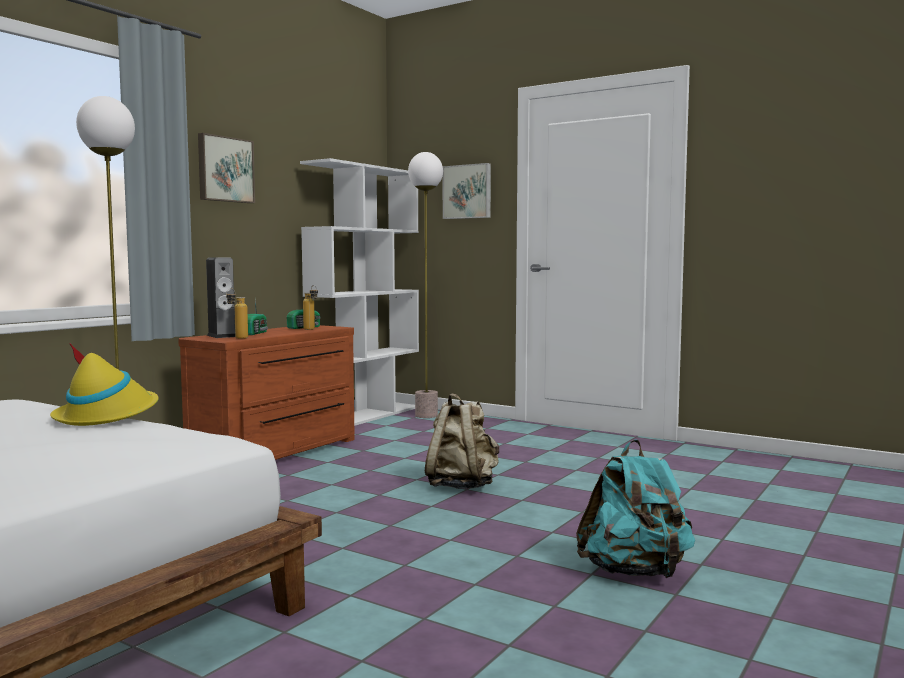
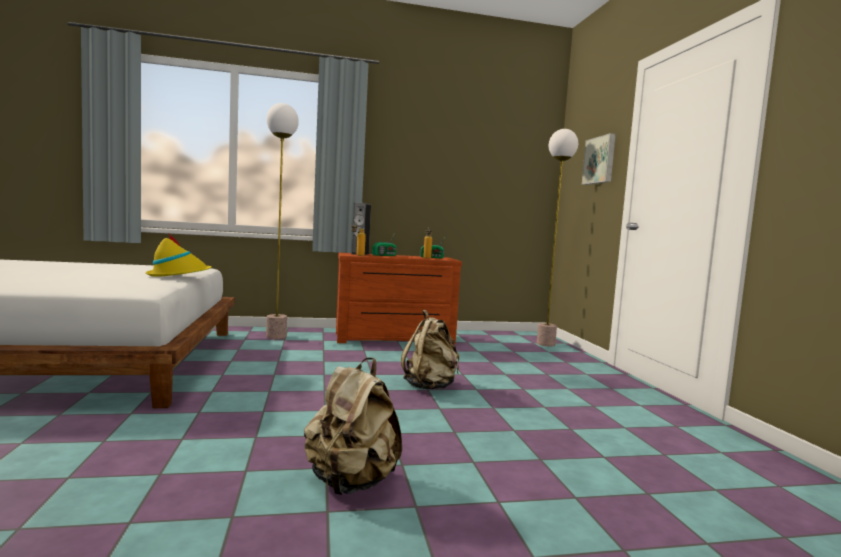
camera: 45 degrees right, 0 degrees up
(224, 169) = (400, 149): picture -> none
(365, 416) = (504, 334): white bookcase -> none
(634, 573) = (351, 483): turquoise backpack -> beige backpack

